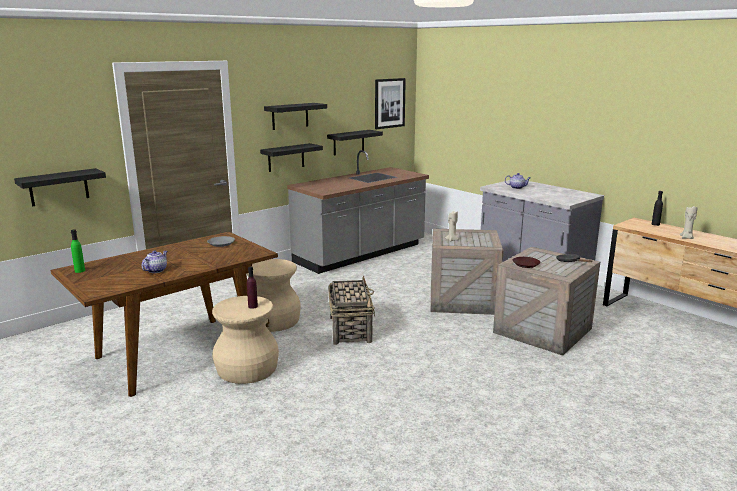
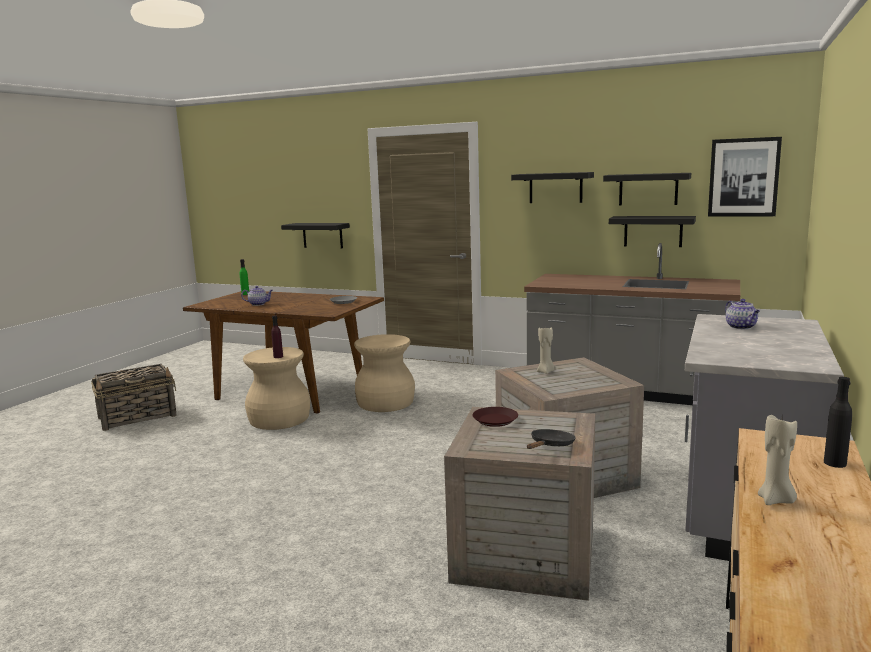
camera: 65 degrees right, 5 degrees down
(286, 157) = (547, 239): black shelf -> black shelf (648, 189)
(350, 329) = (400, 436): basket -> basket (138, 417)

